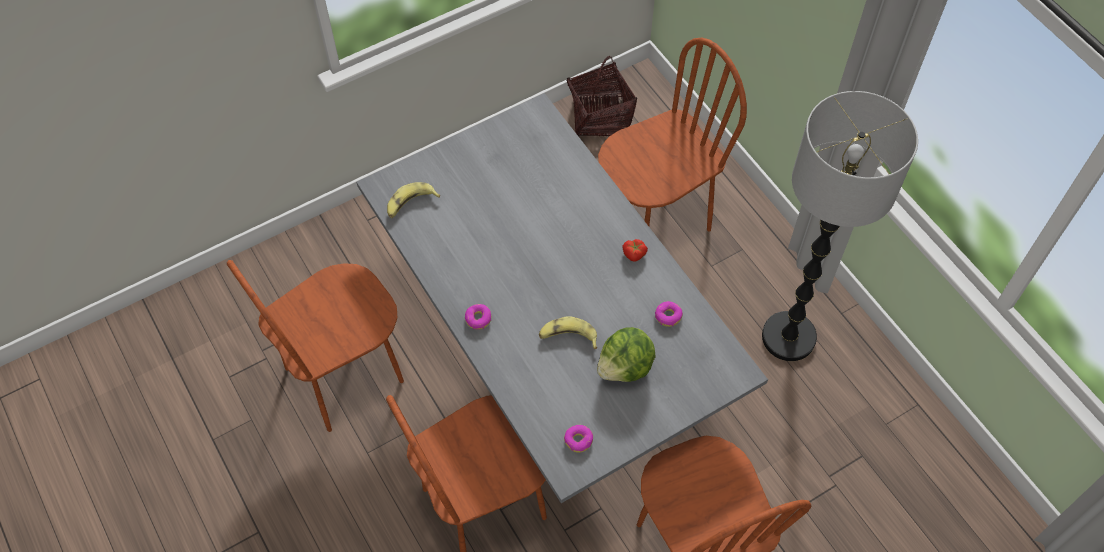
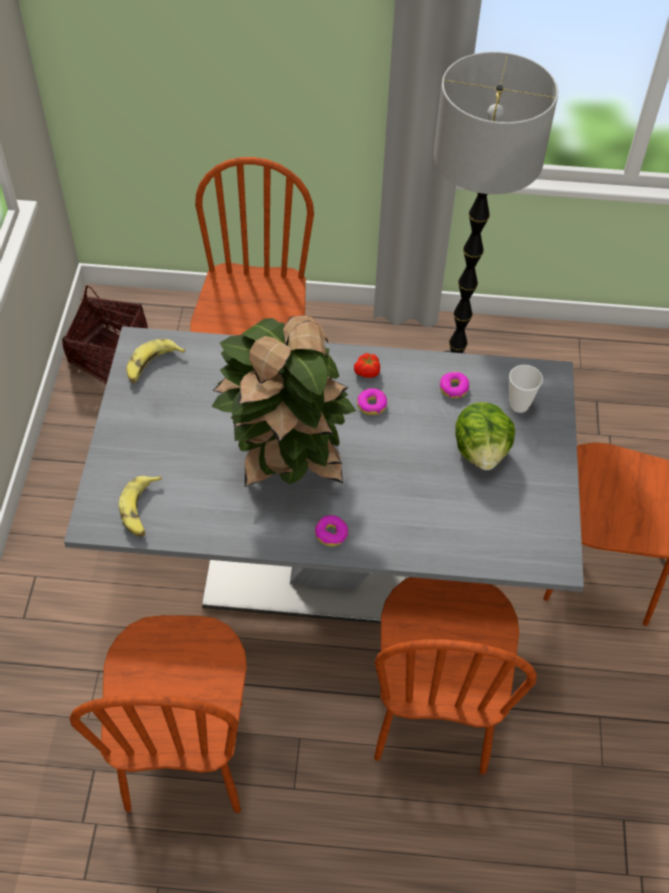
camera: 55 degrees left, 5 degrees down
(514, 256) = (285, 461): none -> potted plant
(568, 337) = (413, 474): banana -> banana (152, 365)
(578, 440) = (530, 534): donut -> donut (372, 405)
(690, 367) = (519, 405): none -> cup

